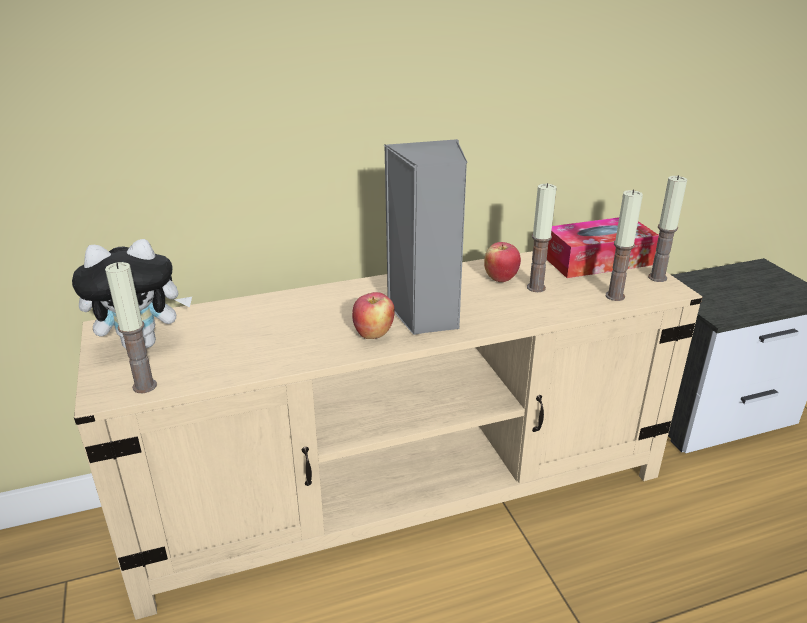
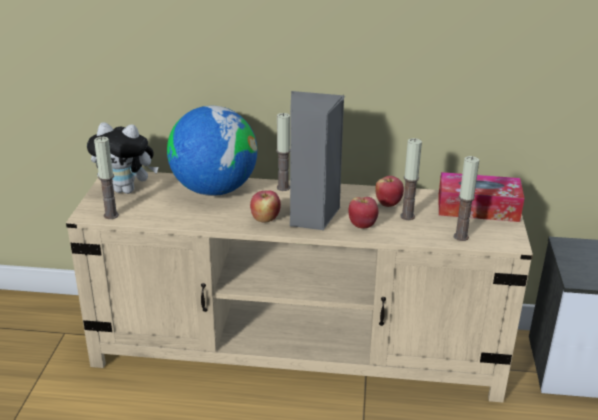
camera: 25 degrees right, 0 degrees up
(272, 313) = (214, 190): none -> globe
(498, 311) = (362, 225): none -> apple
(657, 277) = (511, 232): candle -> candle (283, 187)

